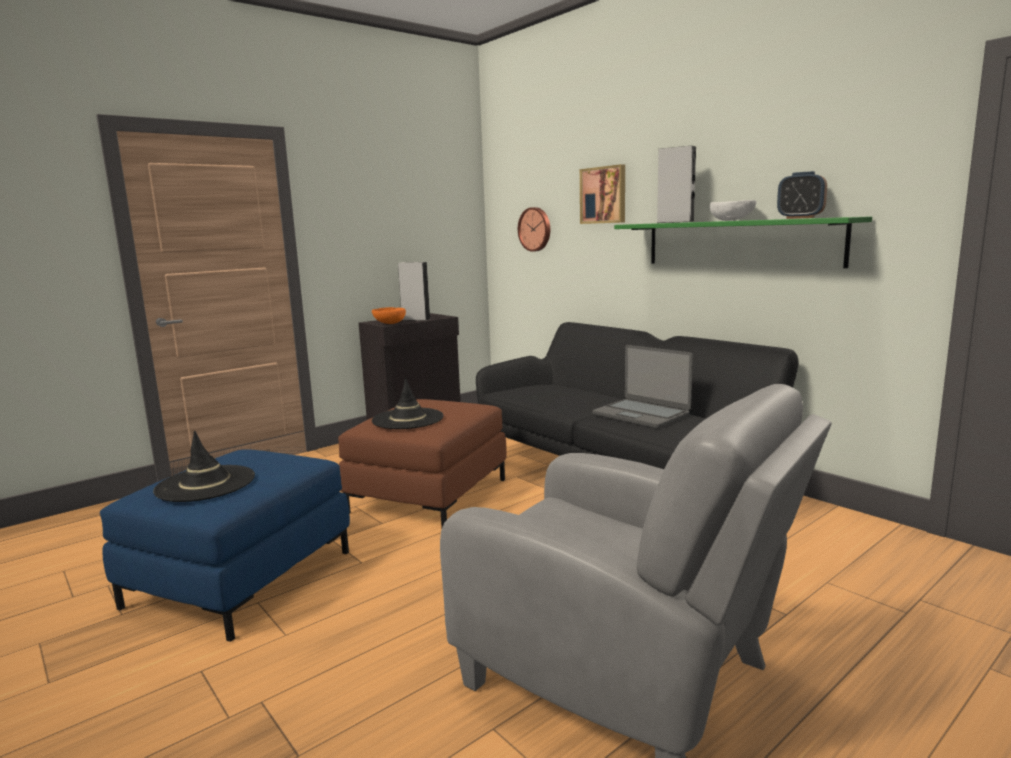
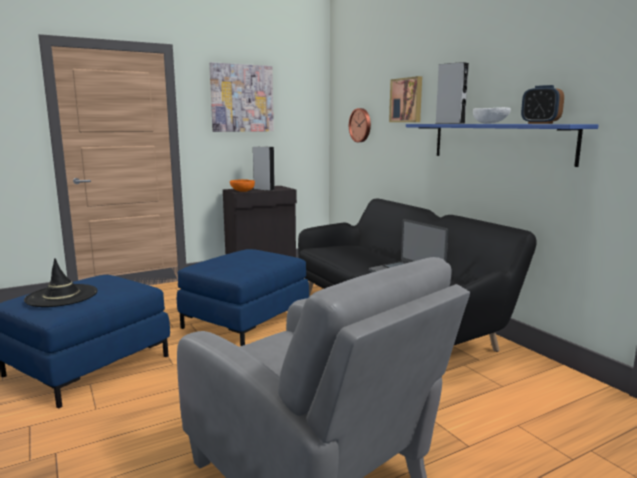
camera: 10 degrees right, 0 degrees up
(377, 199) = (242, 98): none -> picture
(408, 419) = (229, 263): black hat -> none
(429, 495) = (246, 321): brown ottoman -> blue ottoman
(739, 243) = (499, 142): green shelf -> blue shelf

